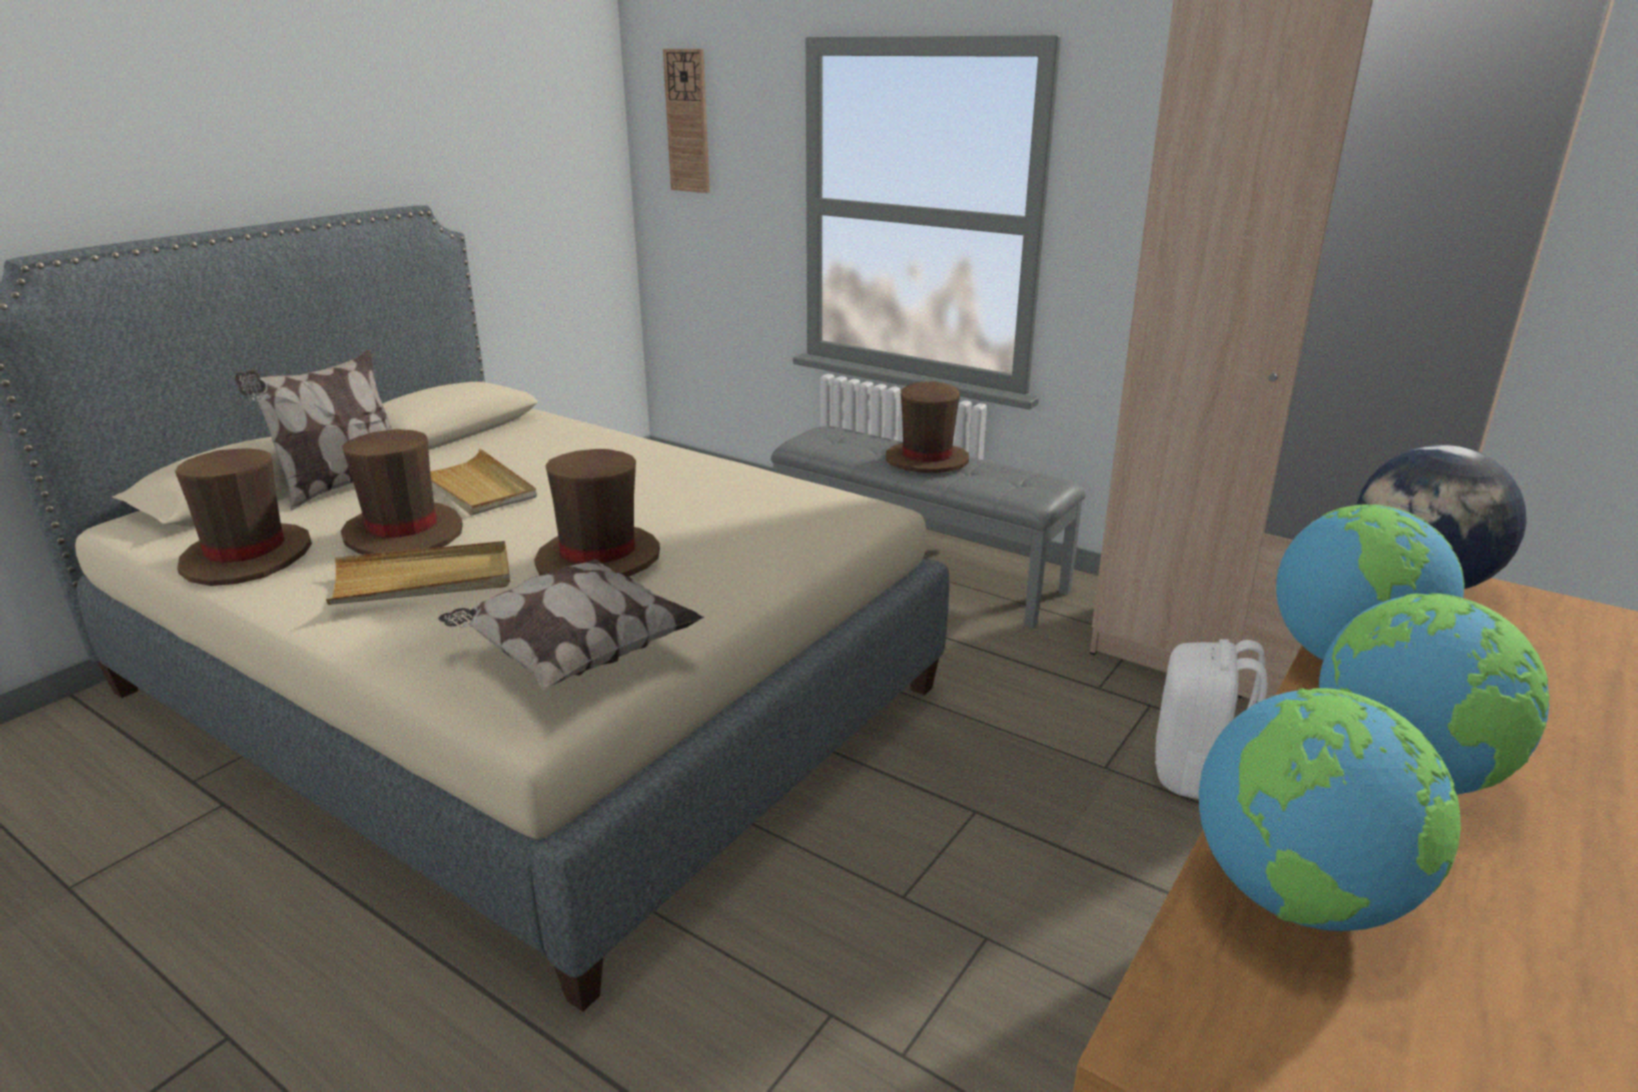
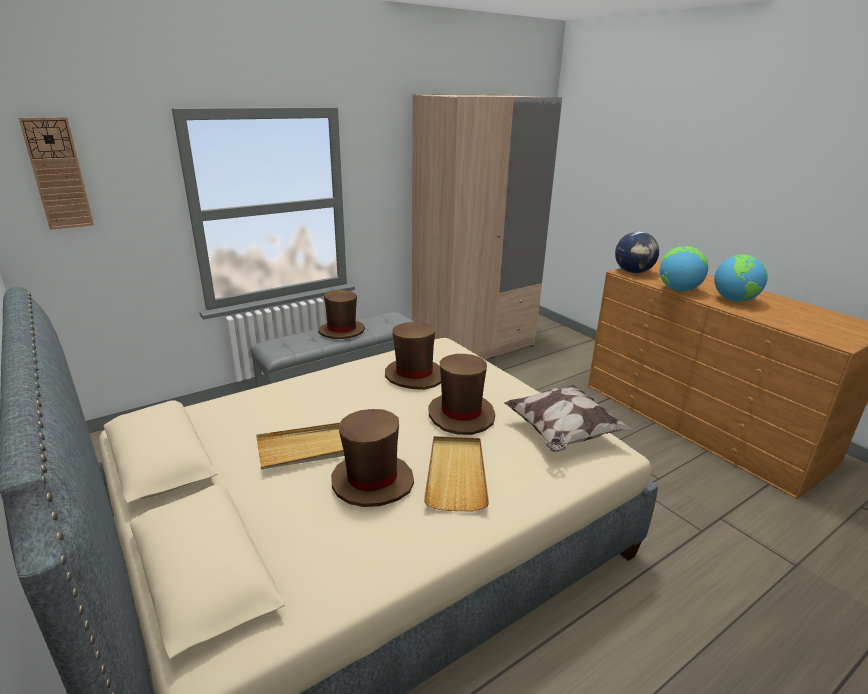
camera: 70 degrees left, 0 degrees up
(248, 557) = (360, 560): brown hat -> brown hat (414, 375)
(343, 486) = (243, 512): pillow -> none
(1197, 774) = (533, 379): white backpack -> none
(1300, 897) = (787, 321): globe -> none

